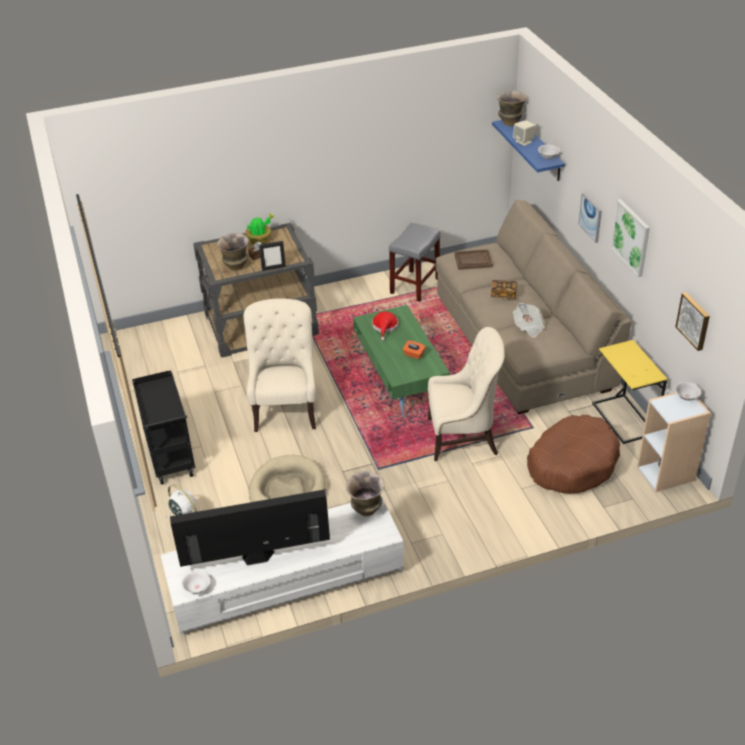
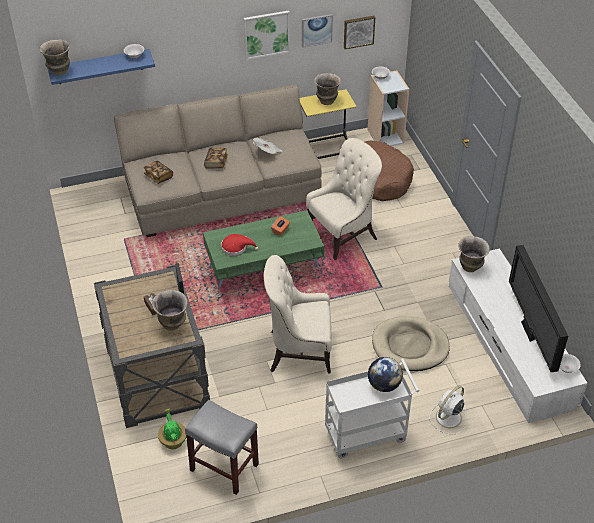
camera: 90 degrees left, 5 degrees up
(166, 413) = (384, 385): none -> globe
(171, 459) = (367, 437): black cart -> white cart
(260, 241) = (125, 307): potted plant -> potted plant (173, 440)
(415, 285) = (117, 254): grey stool -> grey stool (223, 467)
(463, 437) = (343, 234): beige armchair -> beige armchair turned 60 degrees clockwise
(473, 260) = (158, 176): brown tray -> book
(523, 141) = (100, 66): beige speaker -> none
(591, 217) = (204, 61): picture -> picture (316, 30)
(634, 363) = (327, 101): none -> vase

